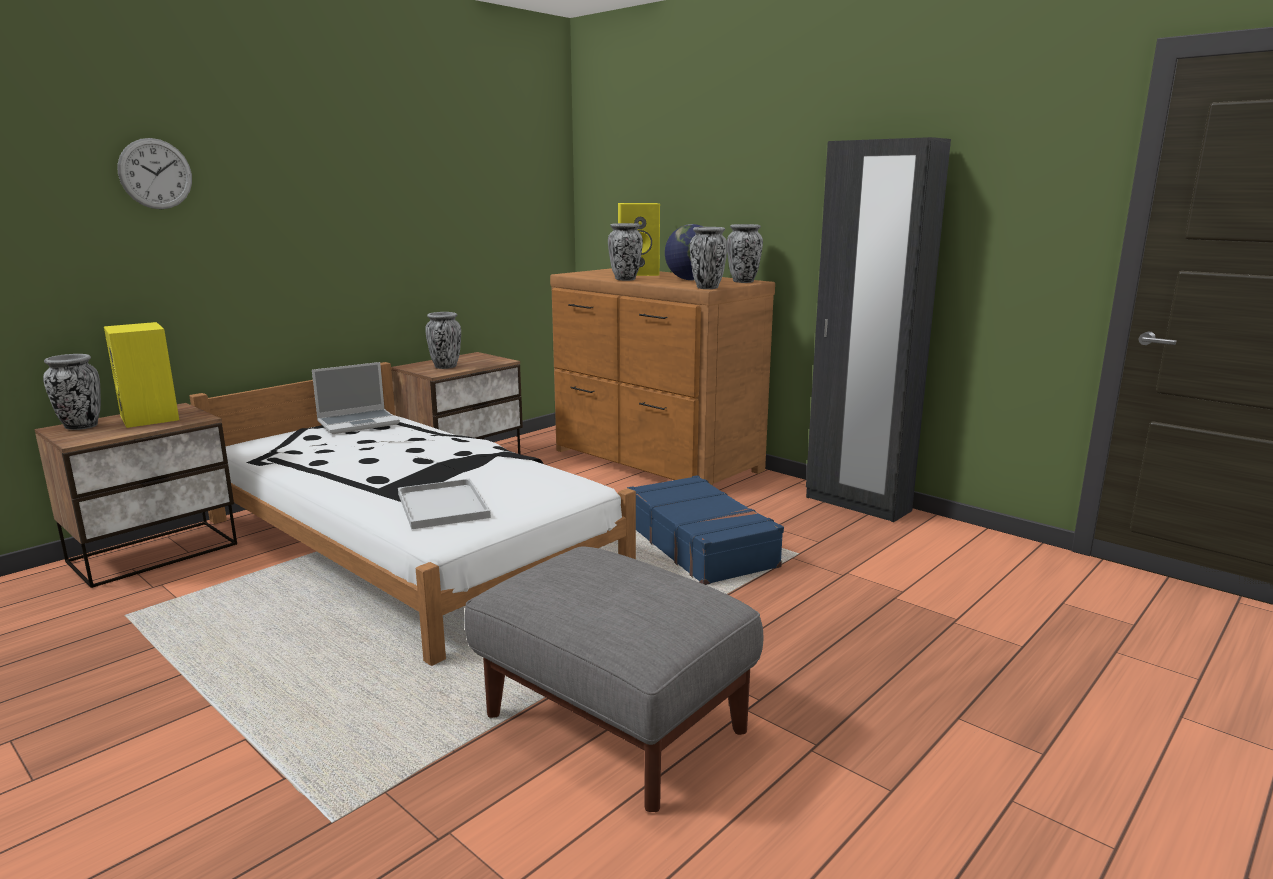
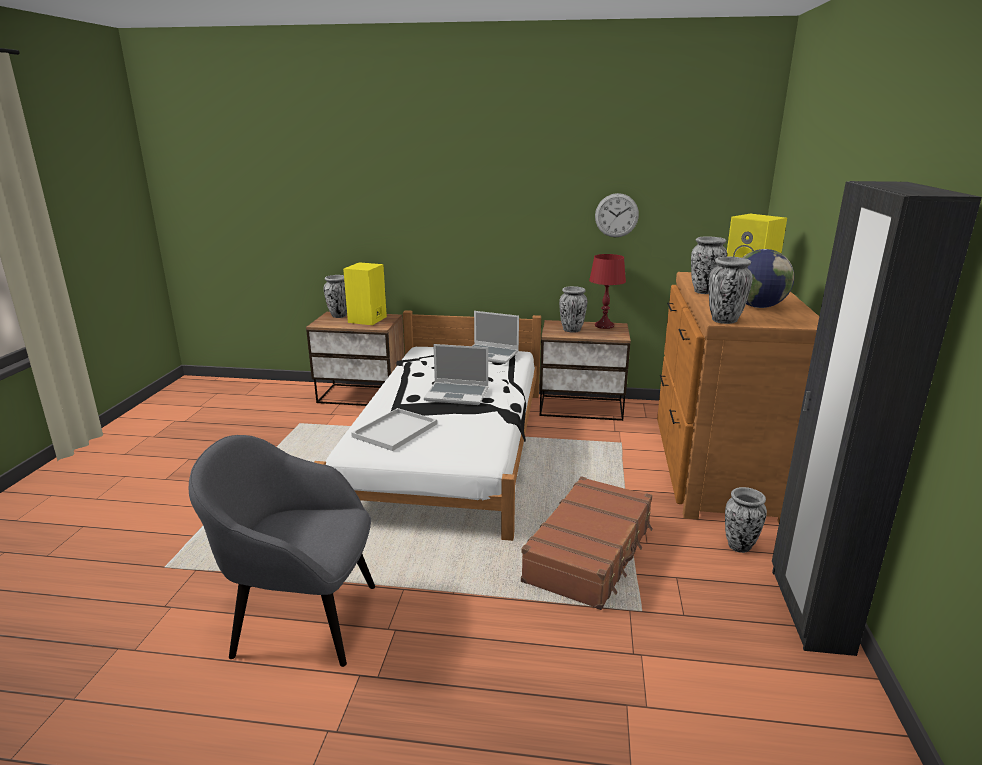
camera: 55 degrees right, 5 degrees up
(155, 174) = (400, 173): wall clock -> wall clock (616, 215)
(423, 459) = (458, 394): none -> laptop
(465, 357) = (604, 326): none -> red table lamp
(612, 724) = (302, 619): grey ottoman -> grey armchair
(700, 544) = (590, 553): blue suitcase -> brown suitcase
(743, 281) = (798, 322): vase -> vase (740, 546)

